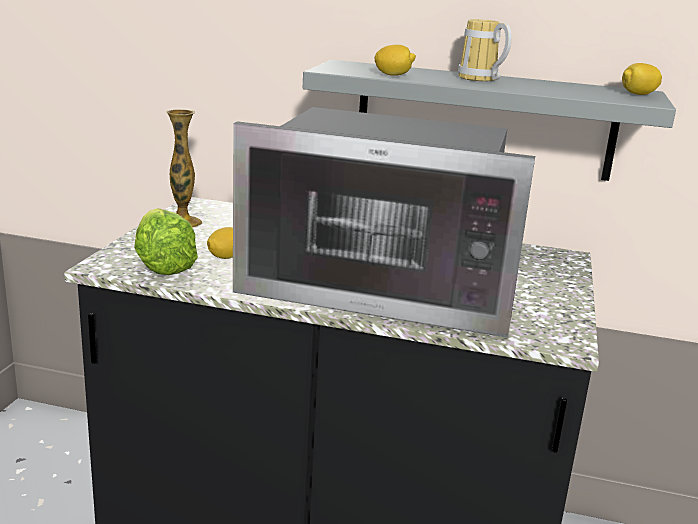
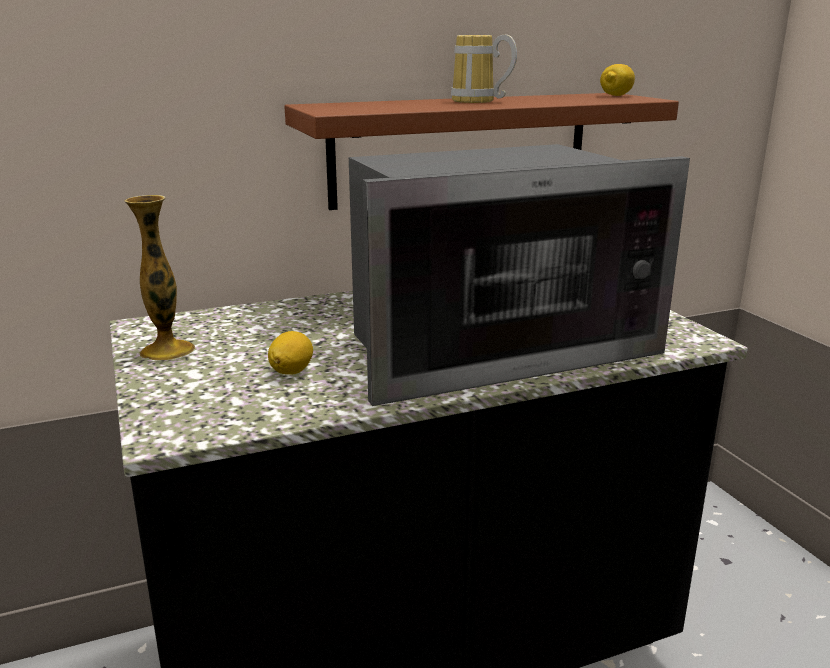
camera: 35 degrees left, 0 degrees up
(164, 261) = (231, 401): lettuce -> none
(393, 75) = (405, 107): lemon -> none
(484, 120) = (461, 149): grey shelf -> brown shelf

